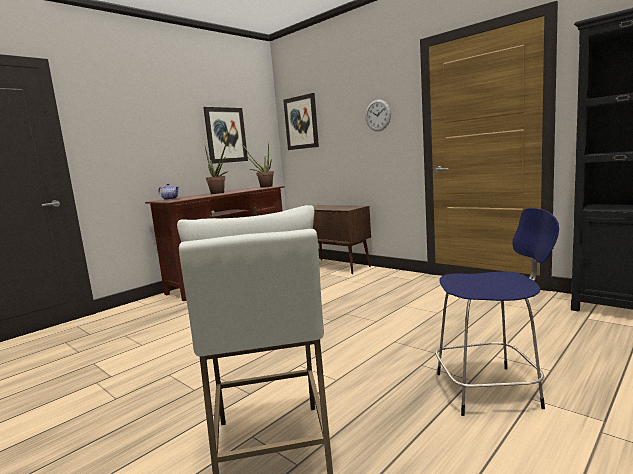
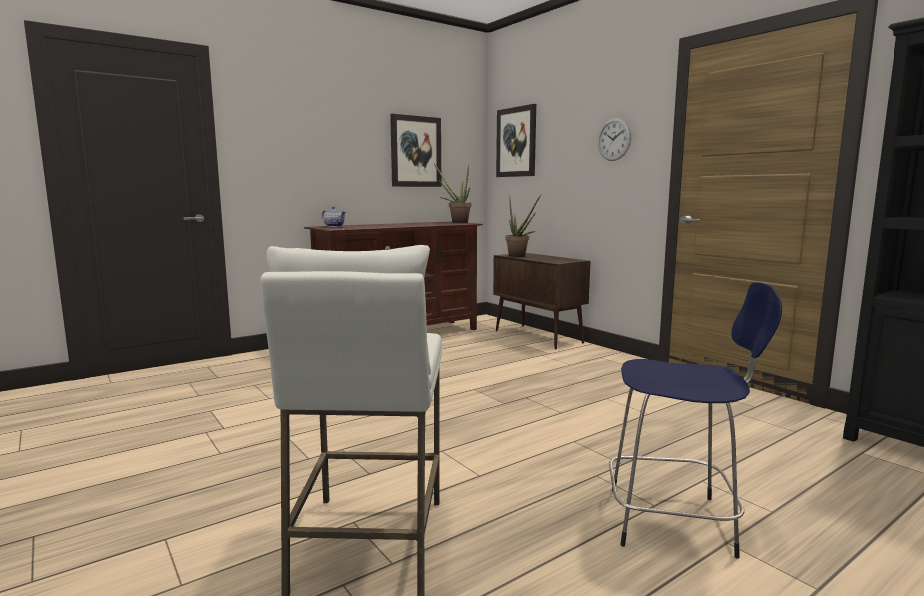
camera: 10 degrees right, 0 degrees up
(219, 193) = (397, 224): potted plant -> potted plant (519, 256)

